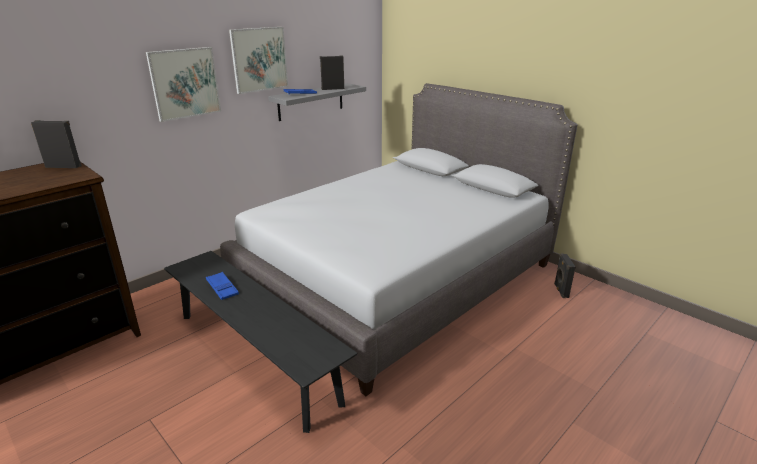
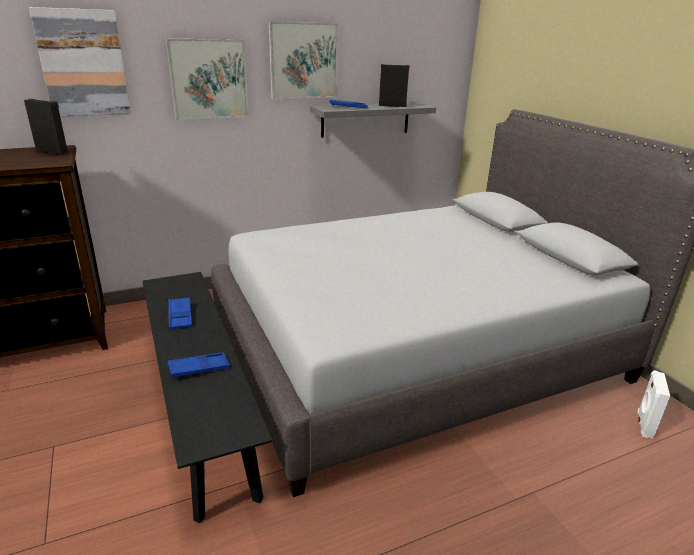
camera: 20 degrees right, 0 degrees up
(74, 82) = (83, 63): none -> picture
(269, 321) = (199, 368): none -> blue tray
(560, 291) = (643, 424): black speaker -> white speaker

